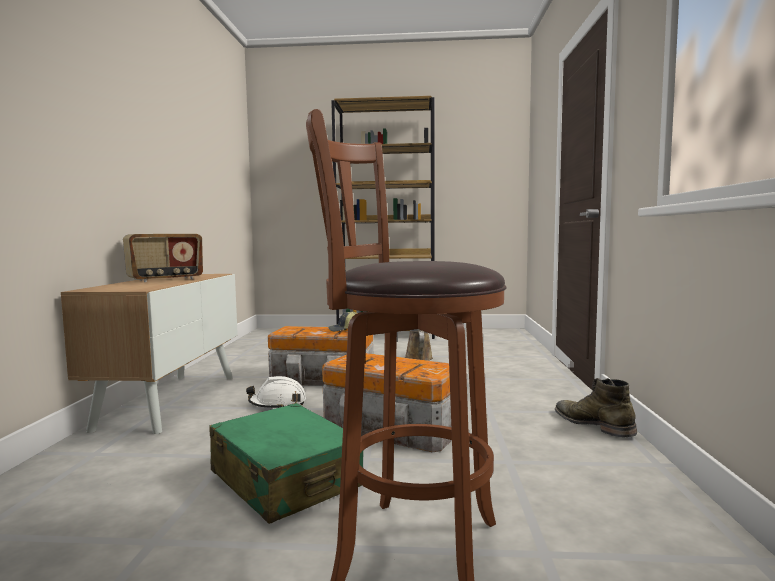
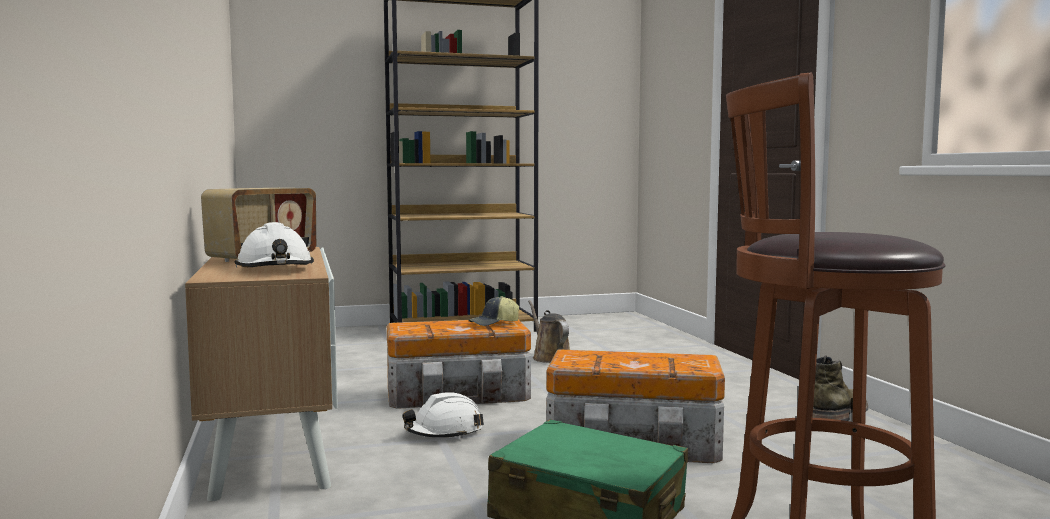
camera: 20 degrees left, 0 degrees up
(142, 285) = (275, 269): none -> white hard hat
(593, 424) = (840, 414): green boot -> green boot turned 90 degrees clockwise

